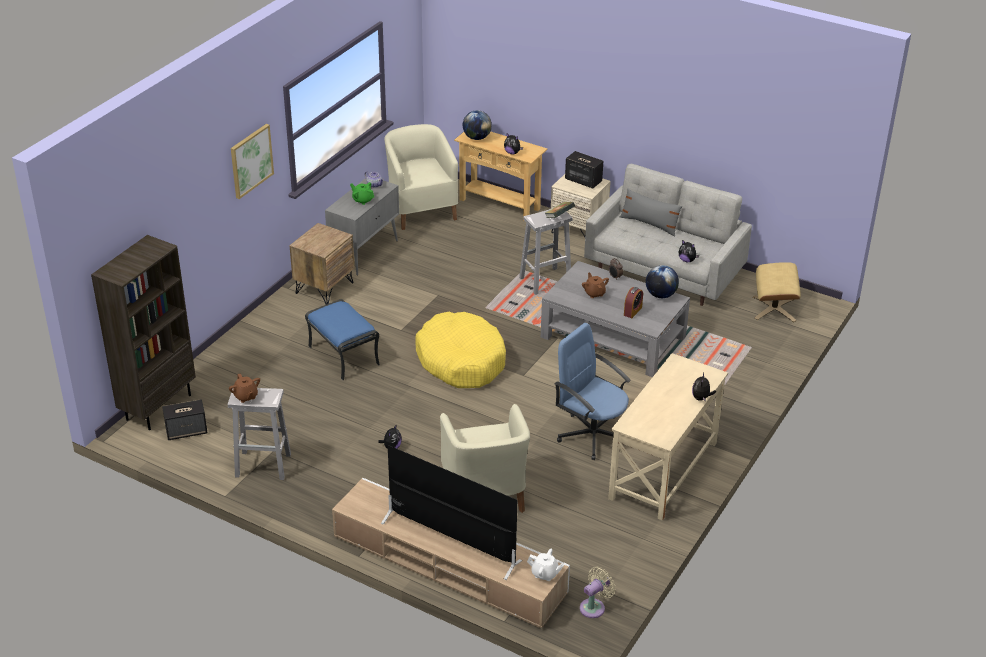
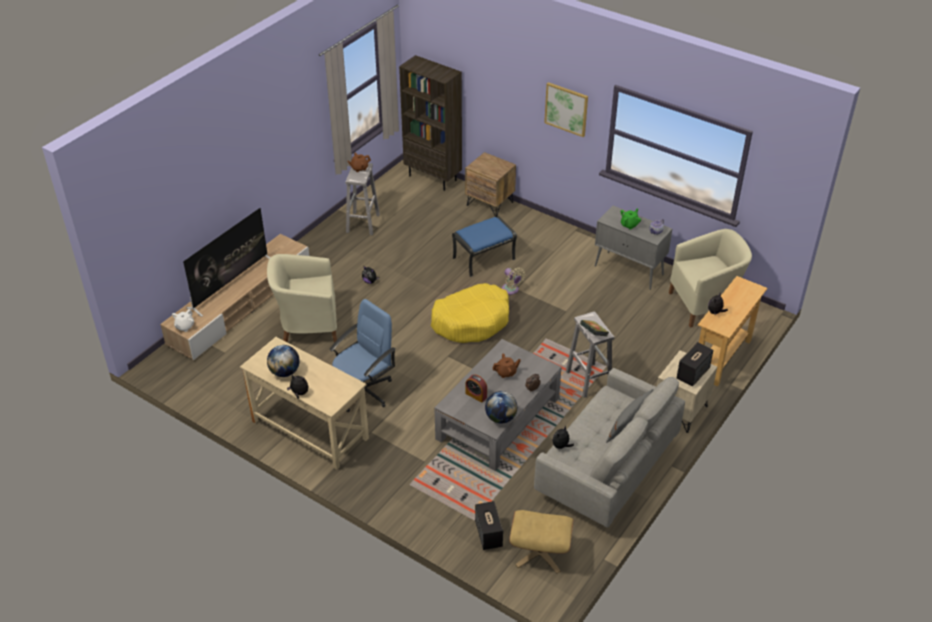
camera: 95 degrees right, 5 degrees up
(187, 431) = (405, 191): speaker -> speaker (488, 534)
(324, 288) = (576, 248): brown nightstand -> brown nightstand (490, 204)
(477, 138) = (741, 290): globe -> globe (285, 372)
(594, 607) = (176, 374): beige fan -> beige fan (511, 290)

